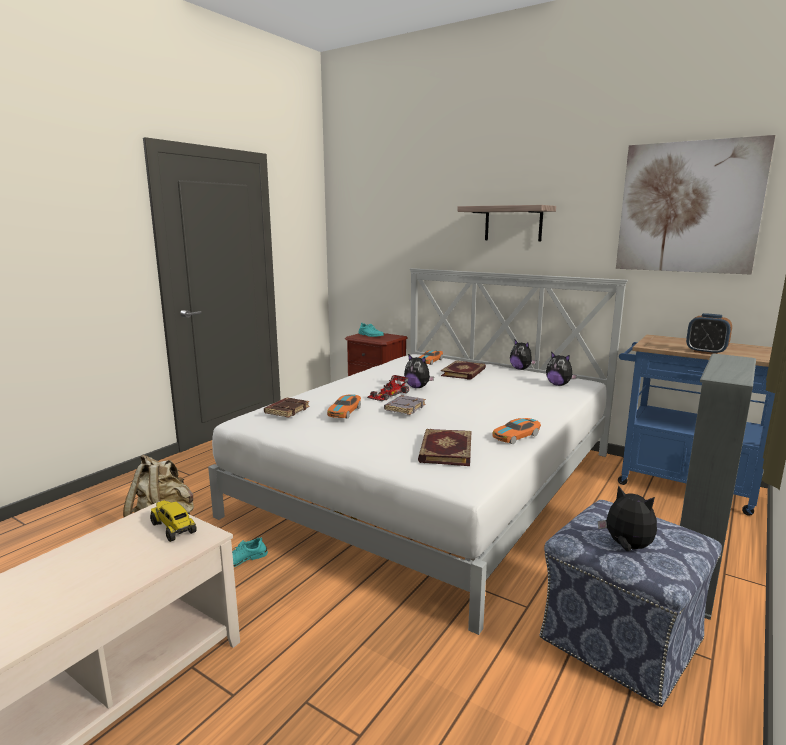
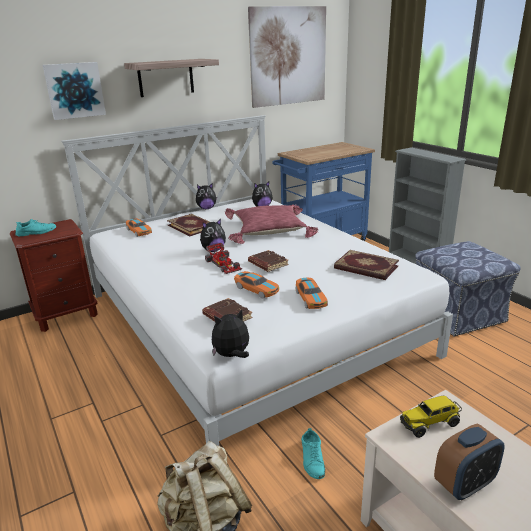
camera: 65 degrees left, 10 degrees up
(404, 408) = (267, 264): grey book -> brown book
(432, 228) = (74, 90): none -> picture
(503, 396) = (268, 227): none -> red pillow
(516, 436) = (352, 242): toy car -> toy car (310, 298)
(626, 547) = (480, 259): plush toy -> plush toy (232, 355)
(706, 352) = (336, 154): alarm clock -> alarm clock (464, 484)

